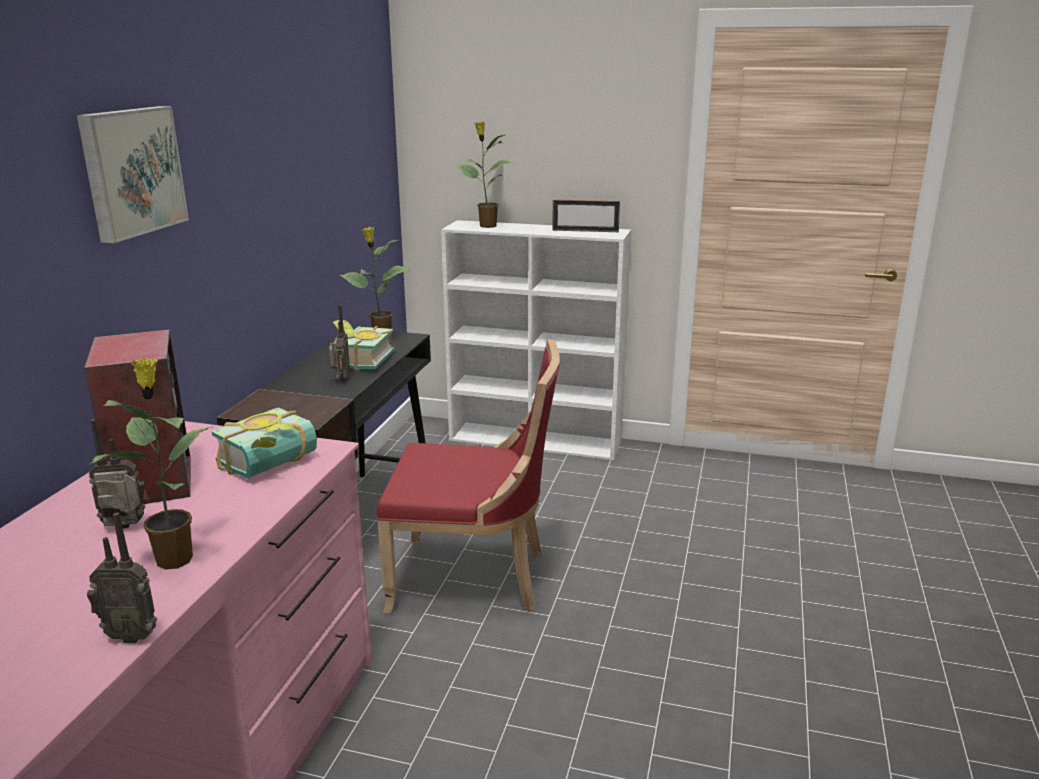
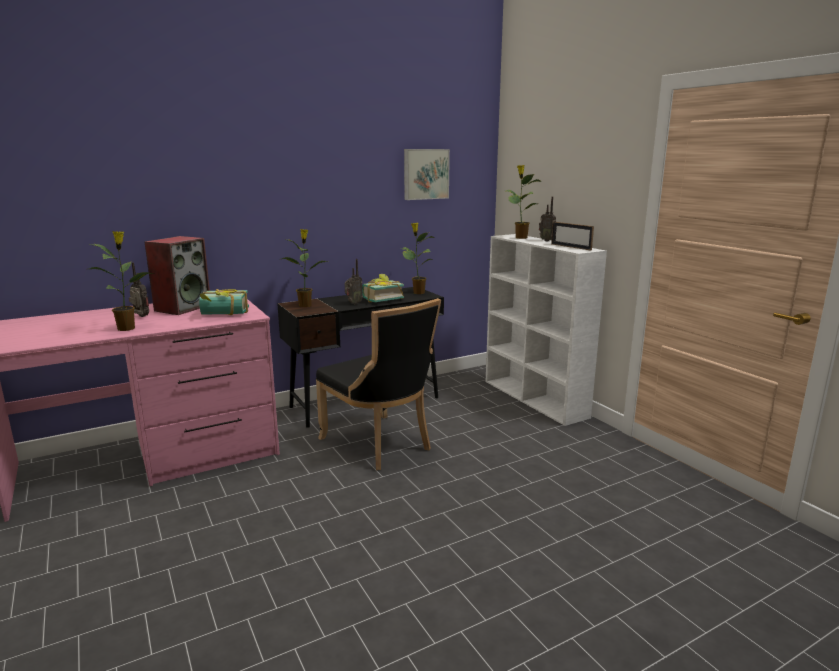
camera: 45 degrees right, 5 degrees down
(131, 171) = (233, 166): picture -> picture (425, 174)
(132, 635) = (67, 341): radio -> radio (547, 240)
(277, 406) = (305, 305): none -> potted plant
(474, 578) = (380, 444): red chair -> black chair

